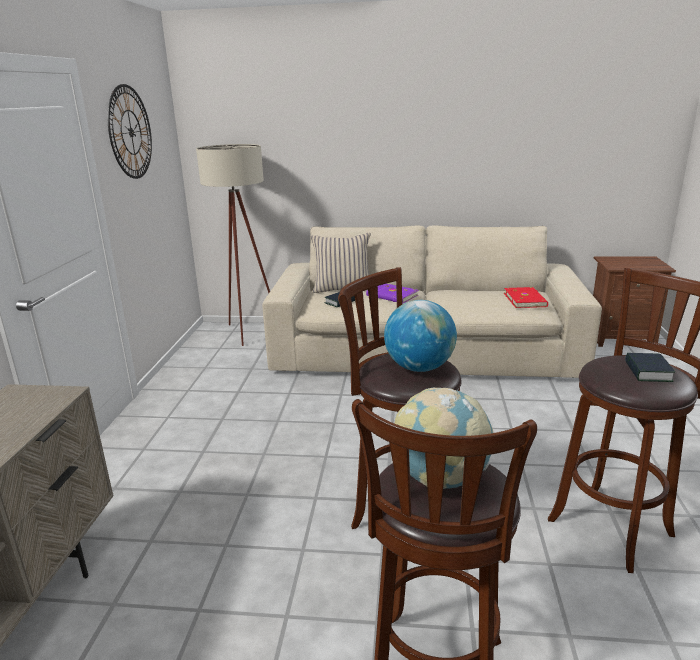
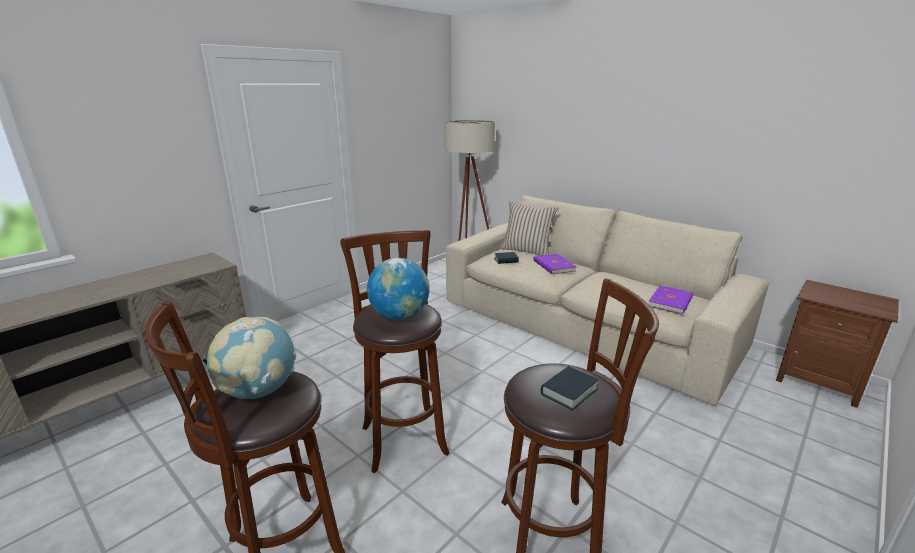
camera: 35 degrees right, 0 degrees up
(130, 132) = (391, 105): wall clock -> none
(525, 300) = (671, 302): red book -> purple book

